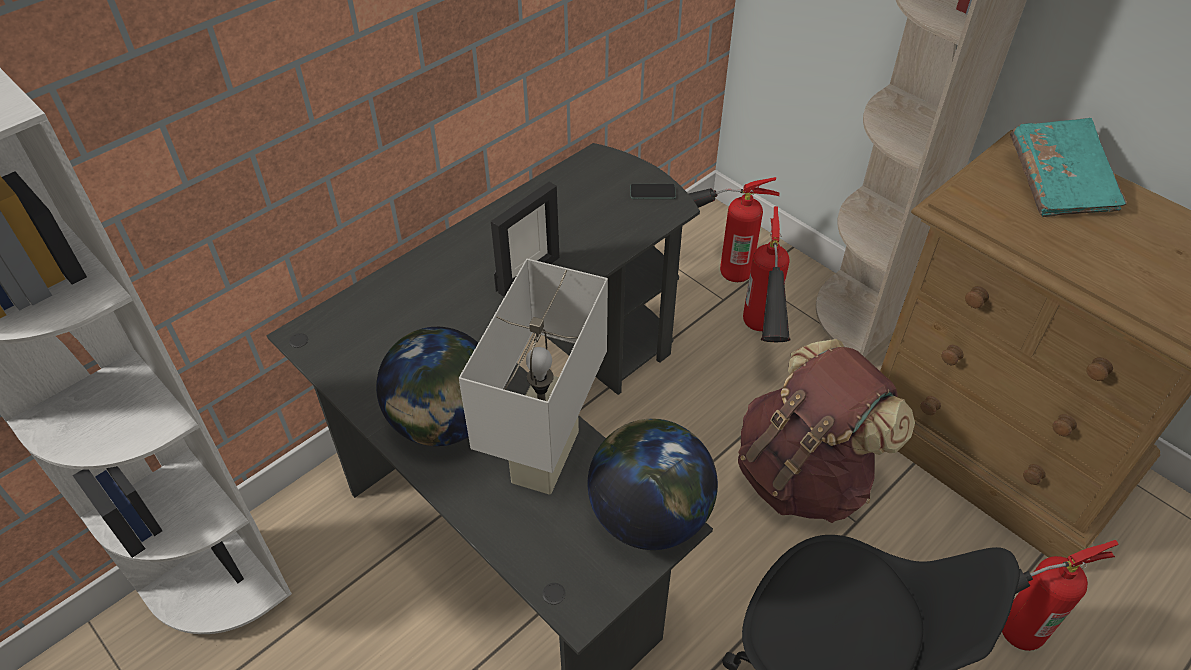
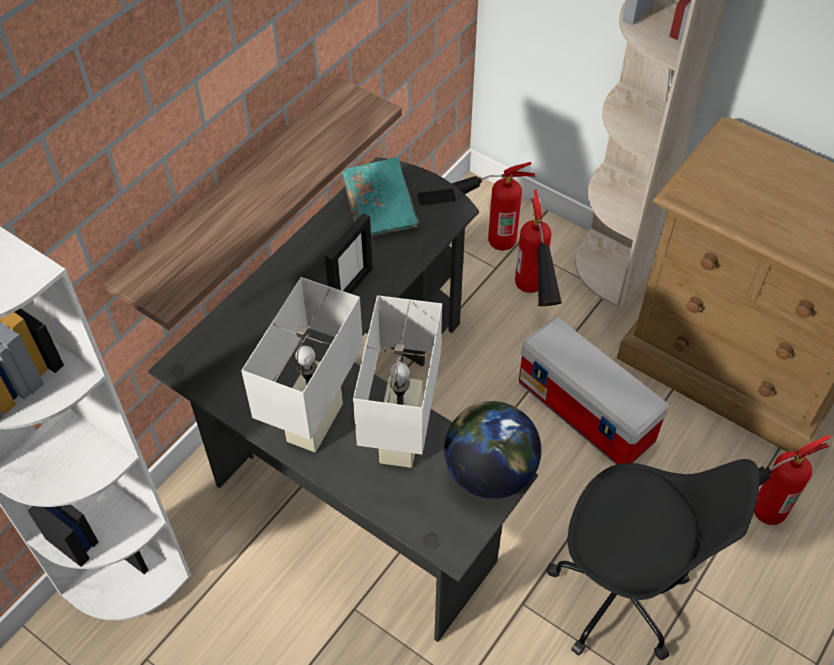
camera: 10 degrees left, 5 degrees up
(401, 142) = (236, 196): none -> shelf
(444, 422) = (315, 422): globe -> white table lamp
(804, 475) = (587, 412): brown backpack -> storage box
(1059, 183) = (761, 163): turquoise book -> turquoise book (380, 208)

